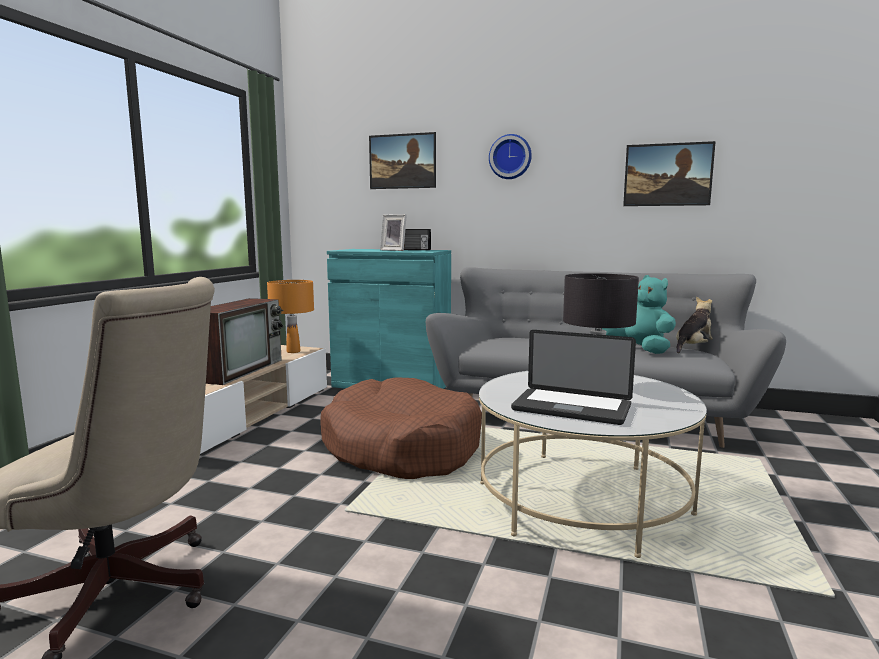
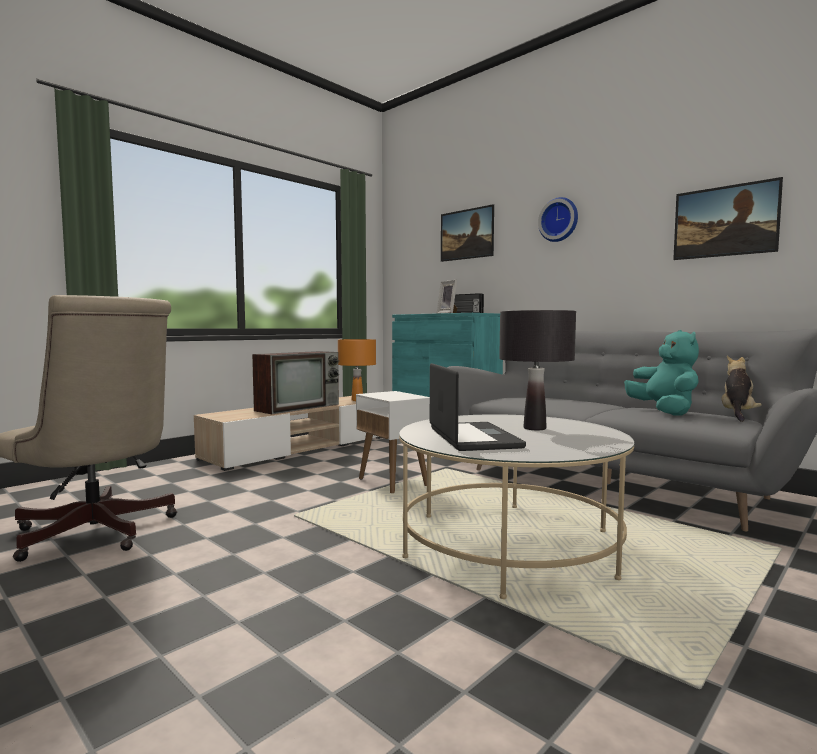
camera: 25 degrees right, 5 degrees down
(401, 448) = (393, 483): brown dog bed -> white side table
(571, 408) = (473, 438): laptop -> laptop turned 150 degrees counterclockwise
(693, 348) = (737, 415): plush toy -> plush toy turned 45 degrees counterclockwise

